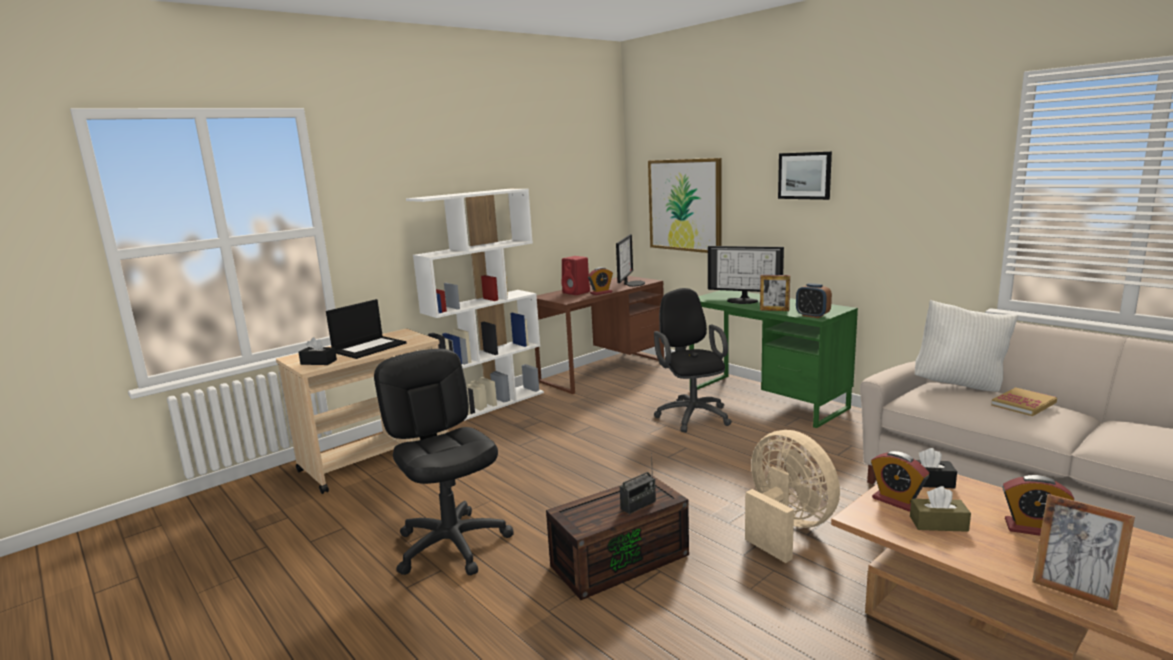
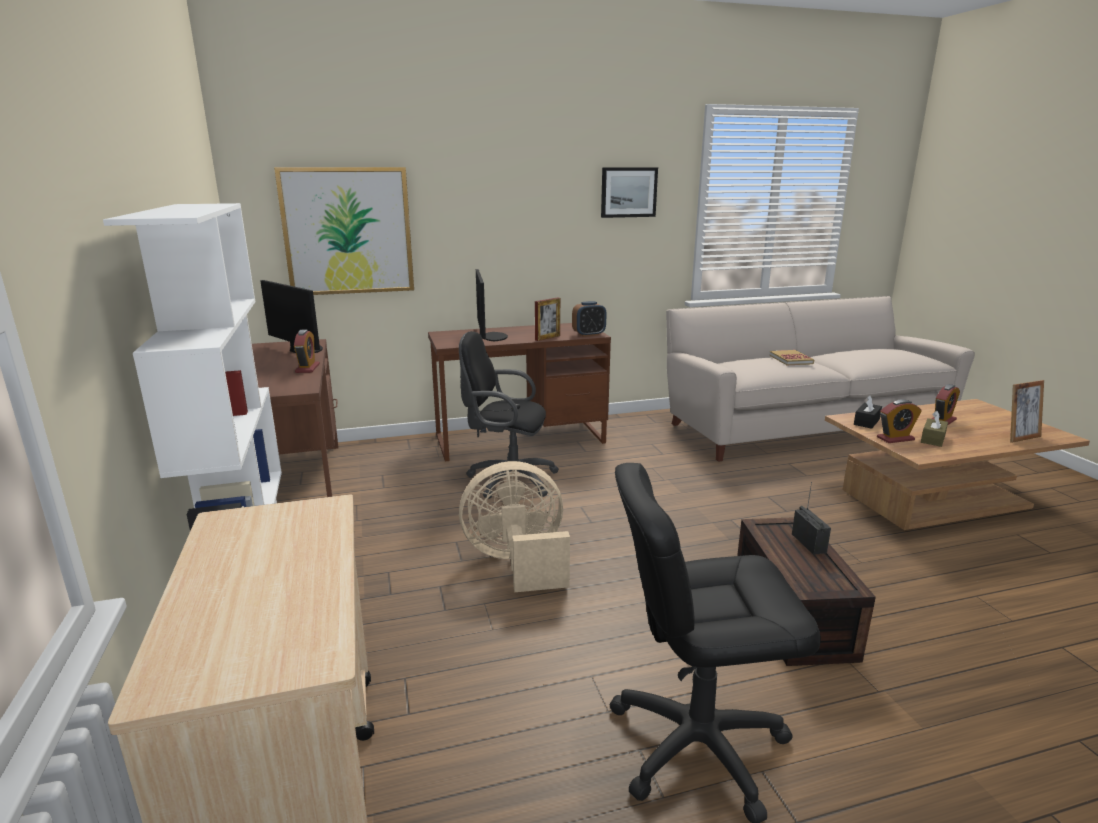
camera: 65 degrees left, 5 degrees up
(318, 362) = (287, 643): black tissue box -> none
(369, 347) = (278, 565): laptop -> none
(577, 292) = (271, 377): red speaker -> none
(743, 300) = (490, 337): monitor -> monitor turned 60 degrees counterclockwise
(766, 399) = (520, 439): green desk -> brown desk
(786, 528) = (772, 515): beige fan -> beige fan (517, 563)
(804, 175) = (520, 190): picture -> picture (628, 192)
(960, 385) = (736, 360): white pillow -> none

